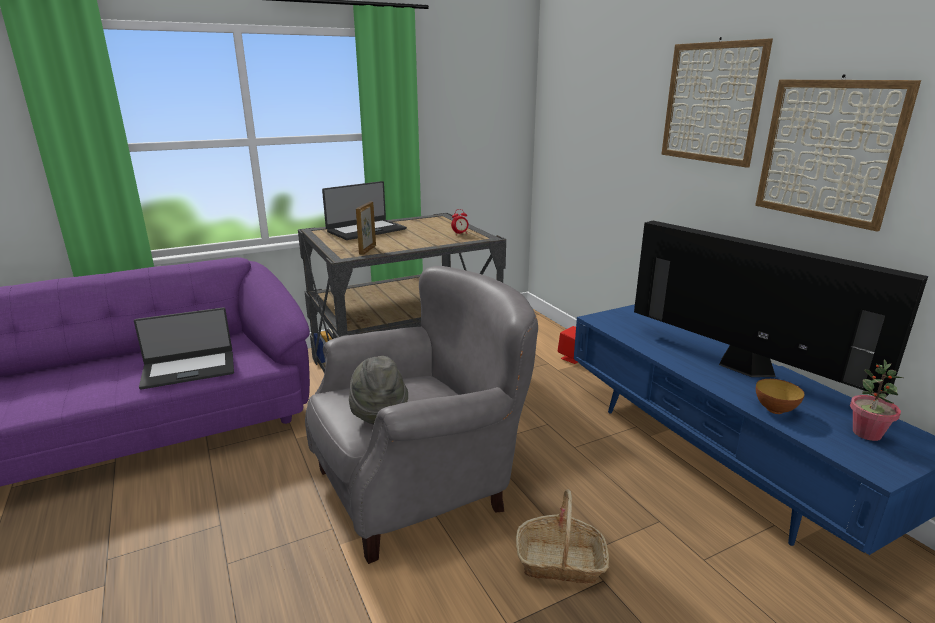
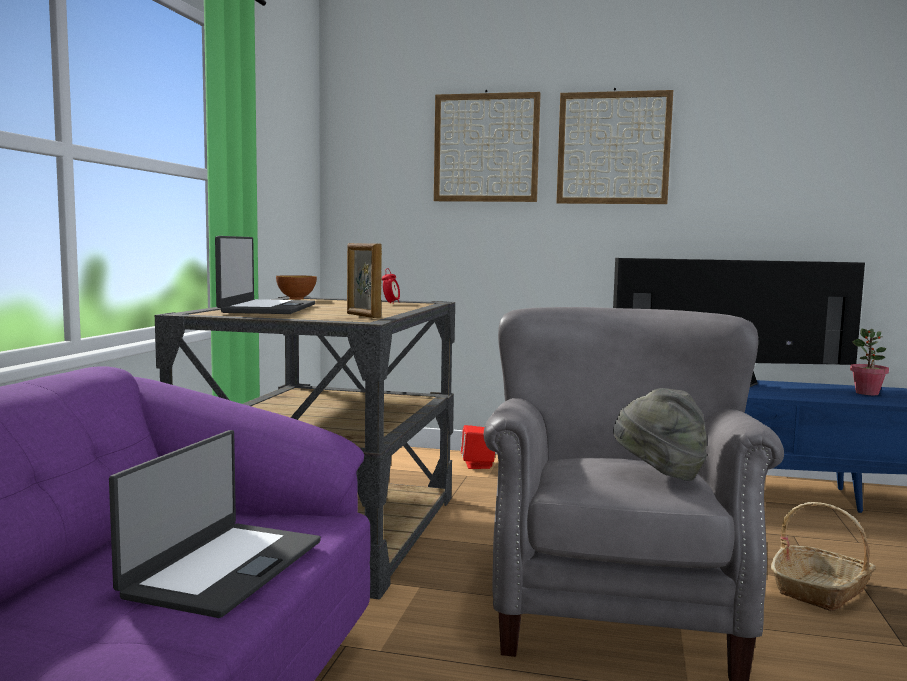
camera: 50 degrees left, 15 degrees down
(775, 410) = (811, 396): bowl -> bowl (296, 299)
(829, 148) = (743, 179): picture -> picture (486, 146)

